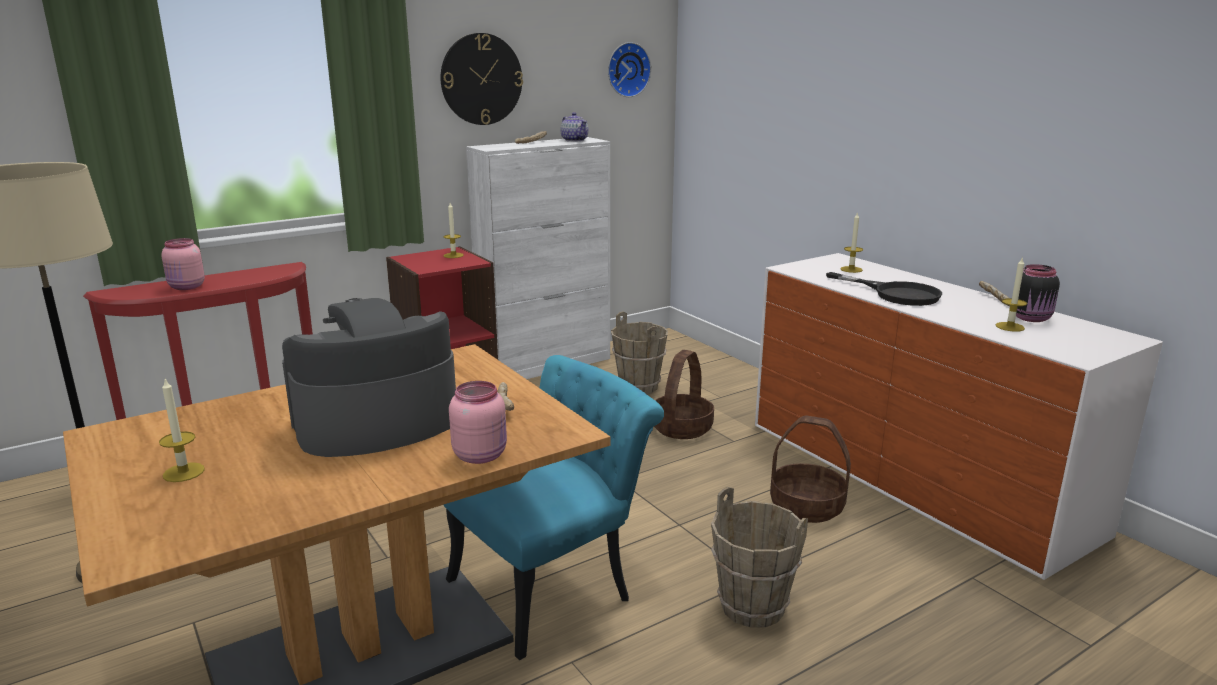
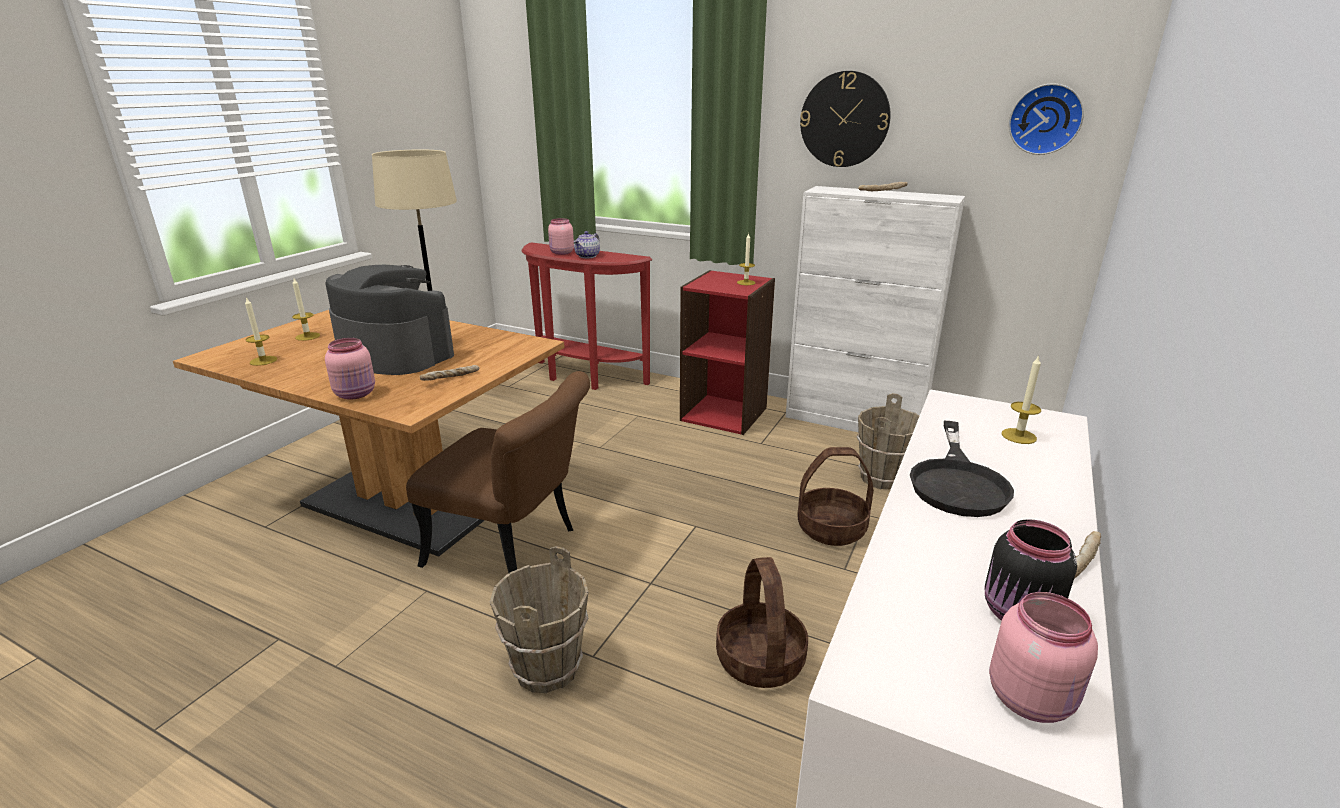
camera: 60 degrees right, 5 degrees up
(554, 586) = (514, 550): turquoise chair -> brown chair
(574, 140) = (928, 196): teapot -> teapot (588, 256)
(1010, 327) = (937, 595): candle -> candle (263, 361)
(1094, 333) = (1031, 698): none -> pink jar

